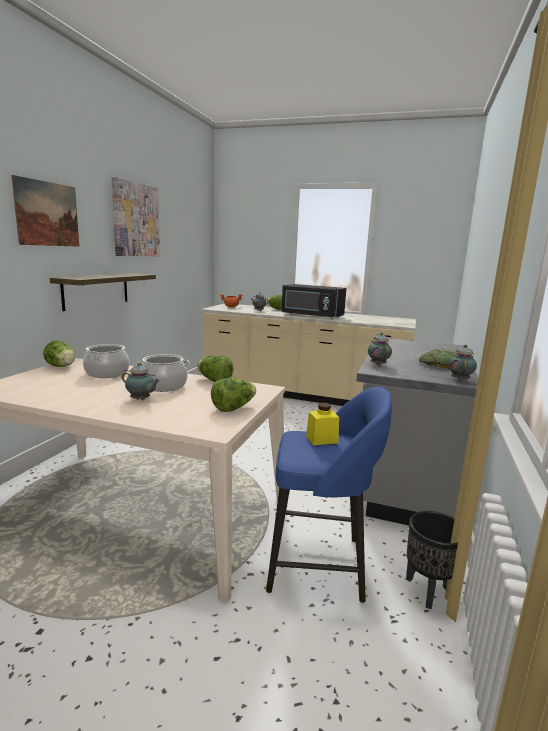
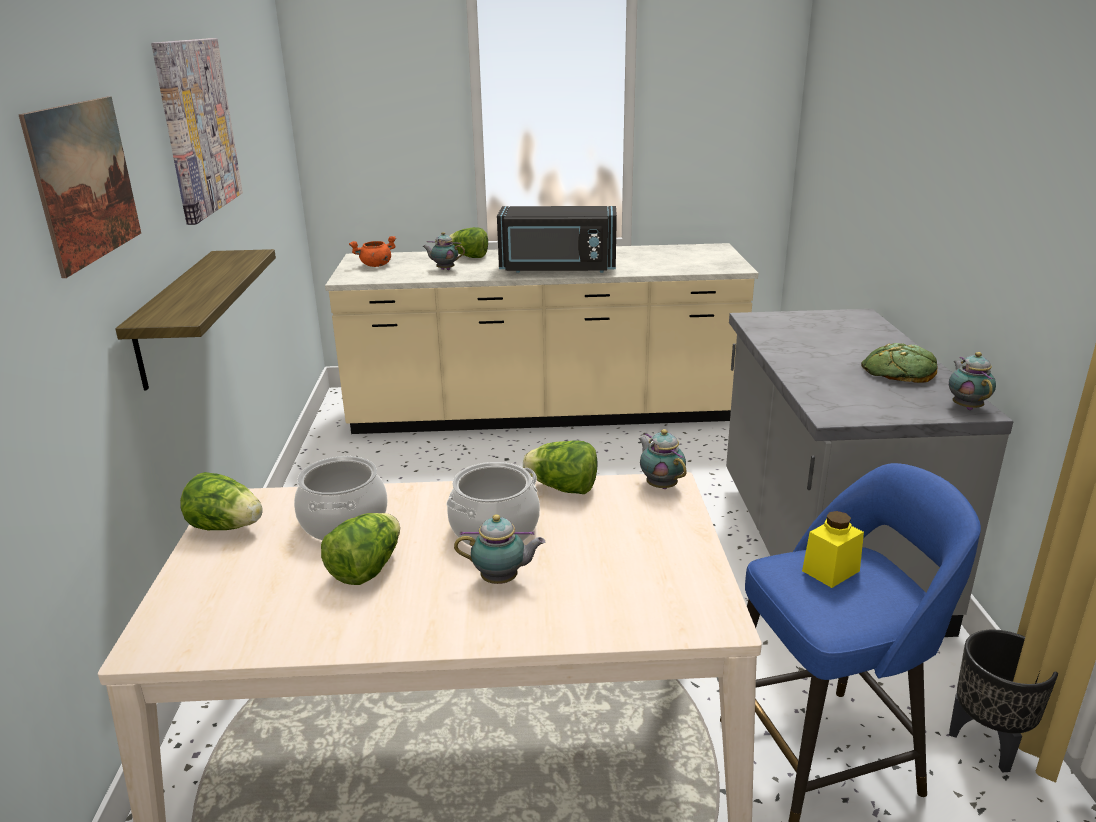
camera: 20 degrees left, 10 degrees up
(233, 408) = (676, 554): lettuce -> lettuce (366, 569)
(378, 364) = (820, 395): teapot -> teapot (660, 485)

